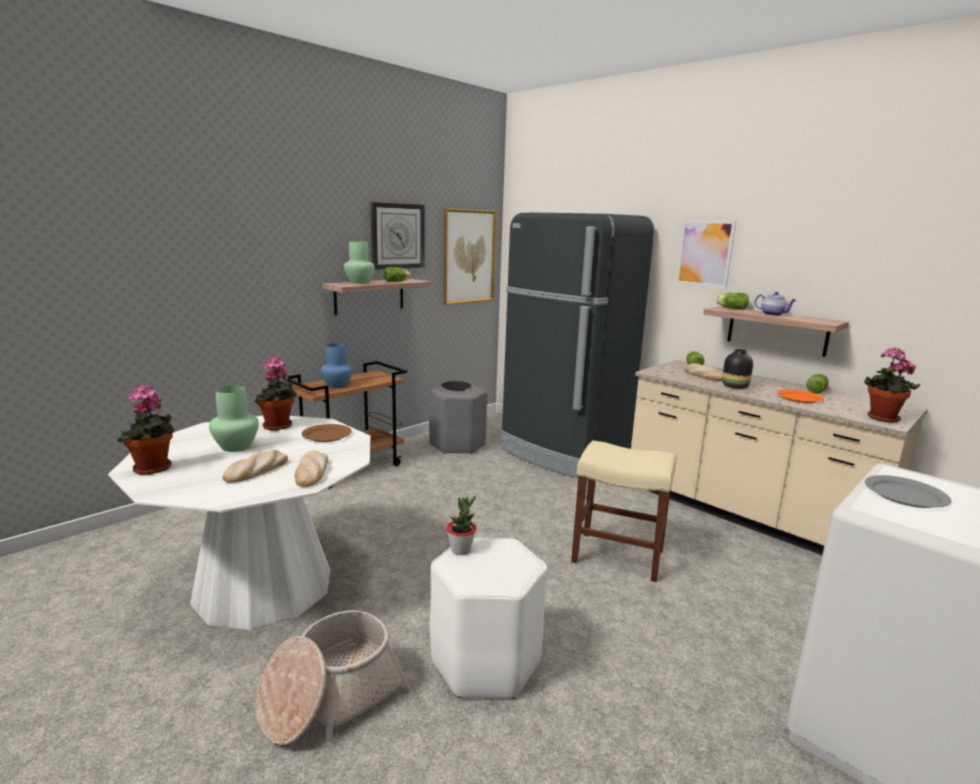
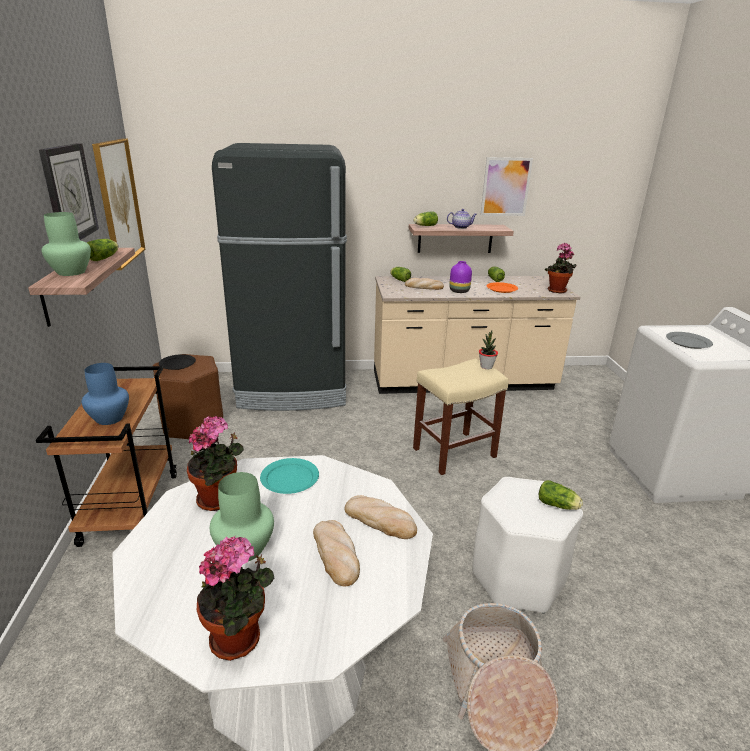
camera: 50 degrees left, 10 degrees up
(327, 435) = (290, 478): brown plate -> turquoise plate
(457, 445) = (192, 425): grey stool -> brown stool
(461, 550) = (505, 508): potted plant -> potted plant (486, 367)
(506, 577) = (558, 505): none -> lettuce
(704, 253) = (390, 178): picture -> picture (505, 187)
(735, 387) = (459, 291): black vase -> purple vase

